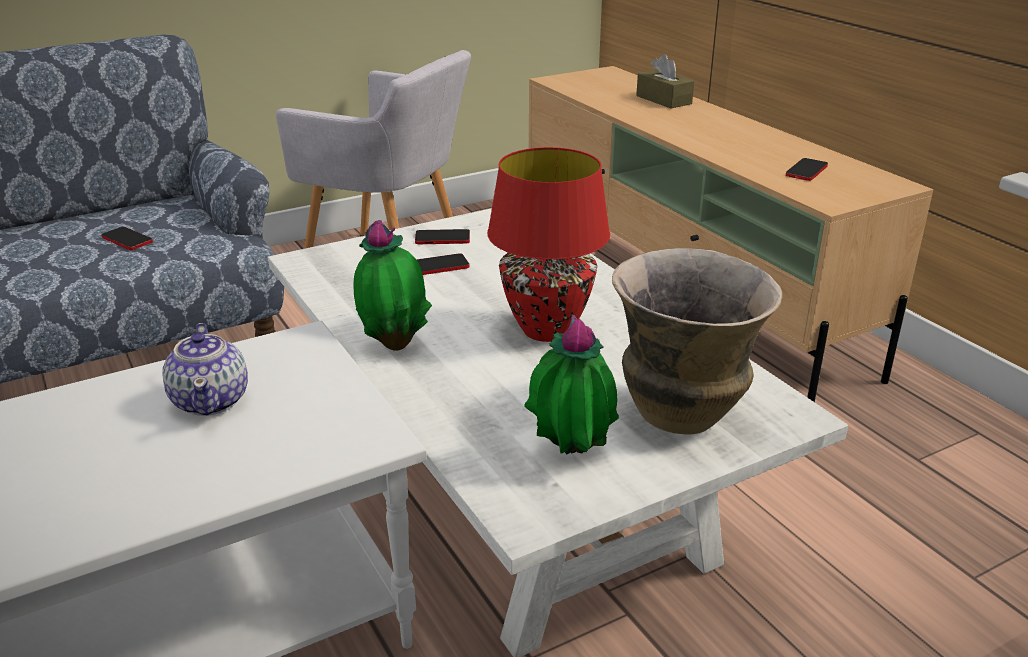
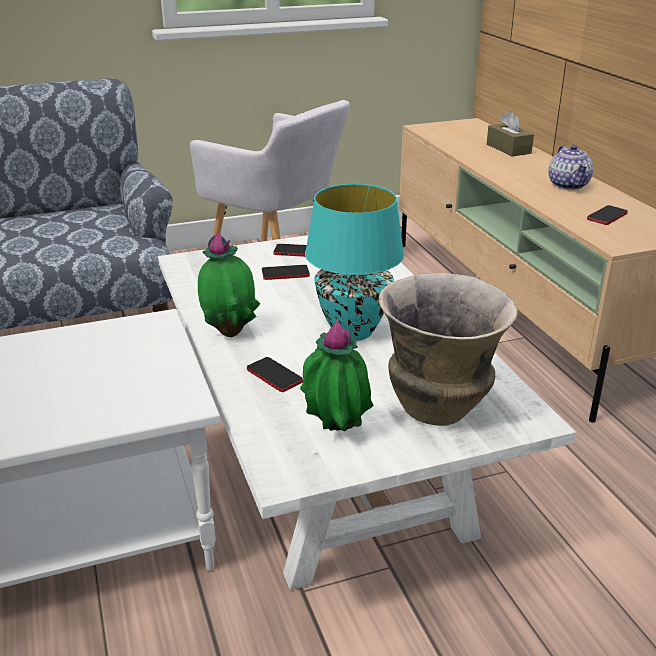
camera: 10 degrees right, 0 degrees up
(127, 239) = (61, 235): phone -> phone (274, 375)
(211, 400) = (74, 362): teapot -> teapot (568, 185)
(545, 329) = (352, 331): red table lamp -> turquoise table lamp

